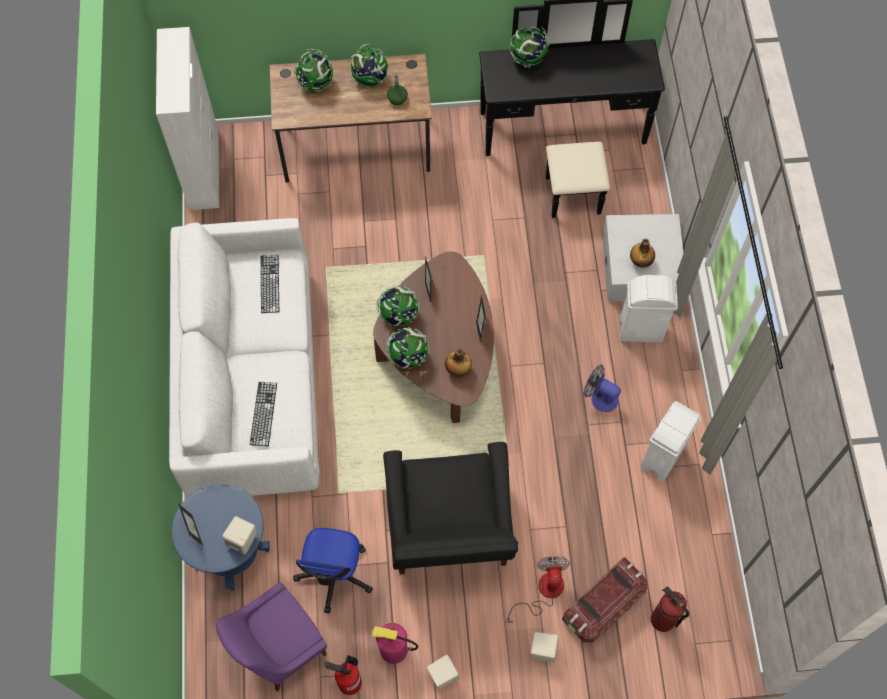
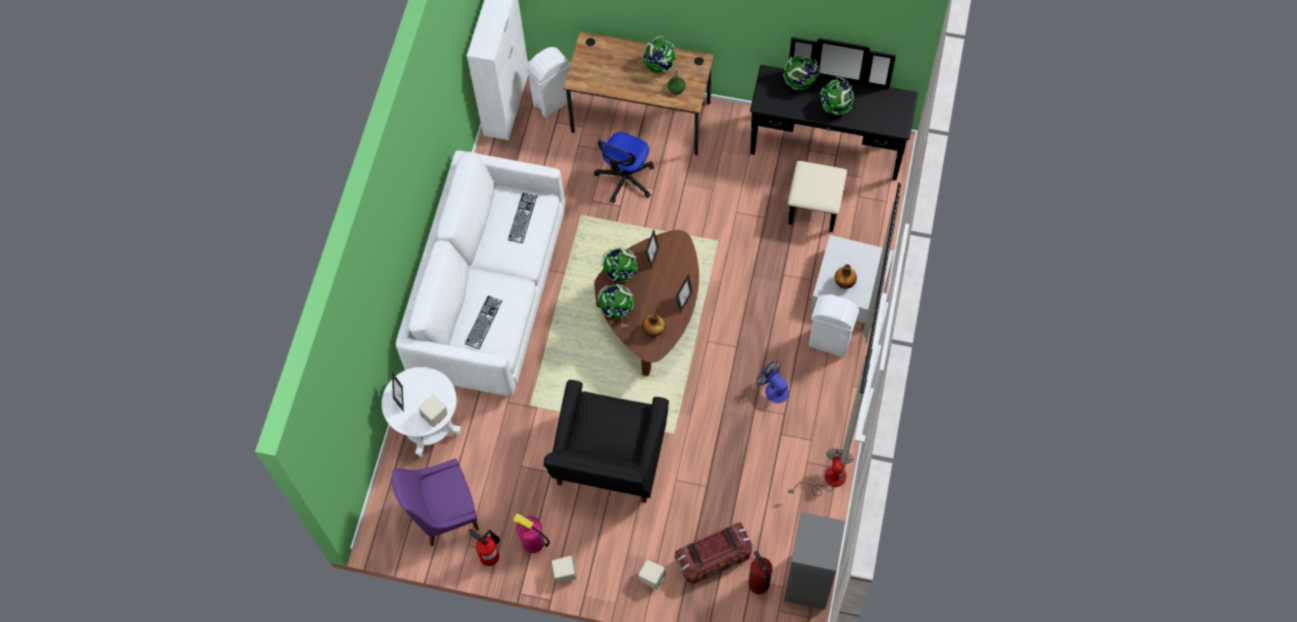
camera: 20 degrees right, 0 degrees up
(231, 553) = (429, 428): blue side table -> white side table
(315, 84) = (612, 58): globe -> globe (835, 106)
(334, 575) = (505, 469): office chair -> office chair (625, 179)
(543, 592) = (669, 533): fan -> fan (827, 479)
(662, 457) = (808, 453): white trash can -> white trash can (553, 102)
(716, 601) = (809, 582): none -> grey bookcase

